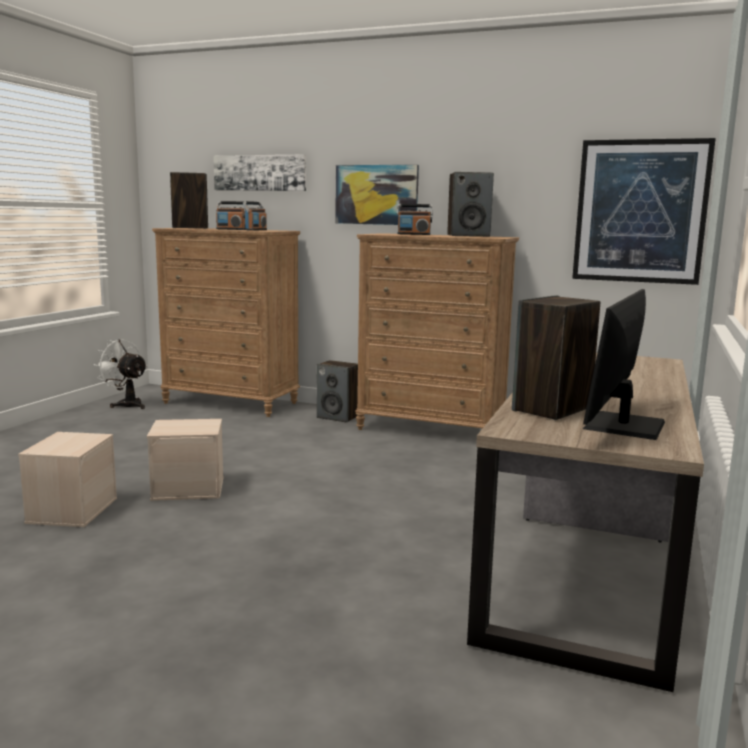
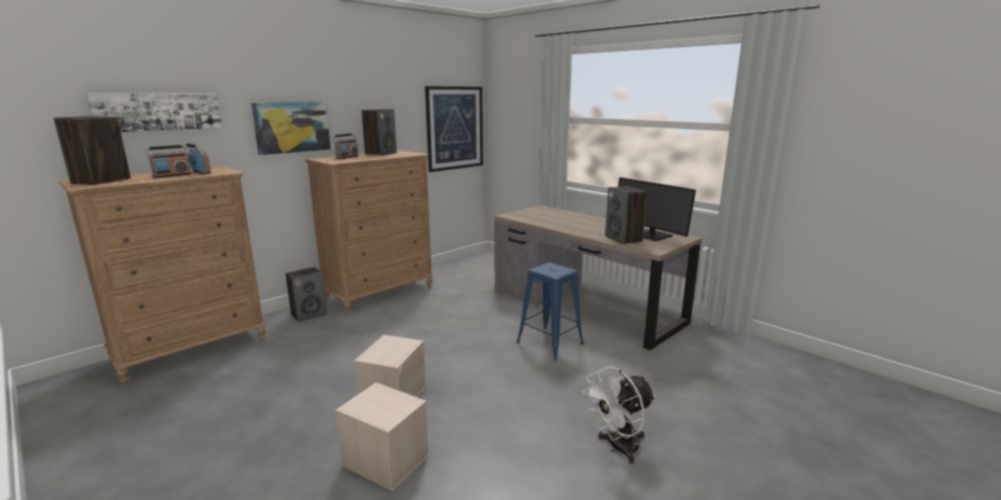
camera: 65 degrees left, 5 degrees up
(126, 404) = (83, 408): white fan -> white fan (618, 448)
(401, 549) = (549, 343): none -> blue stool

